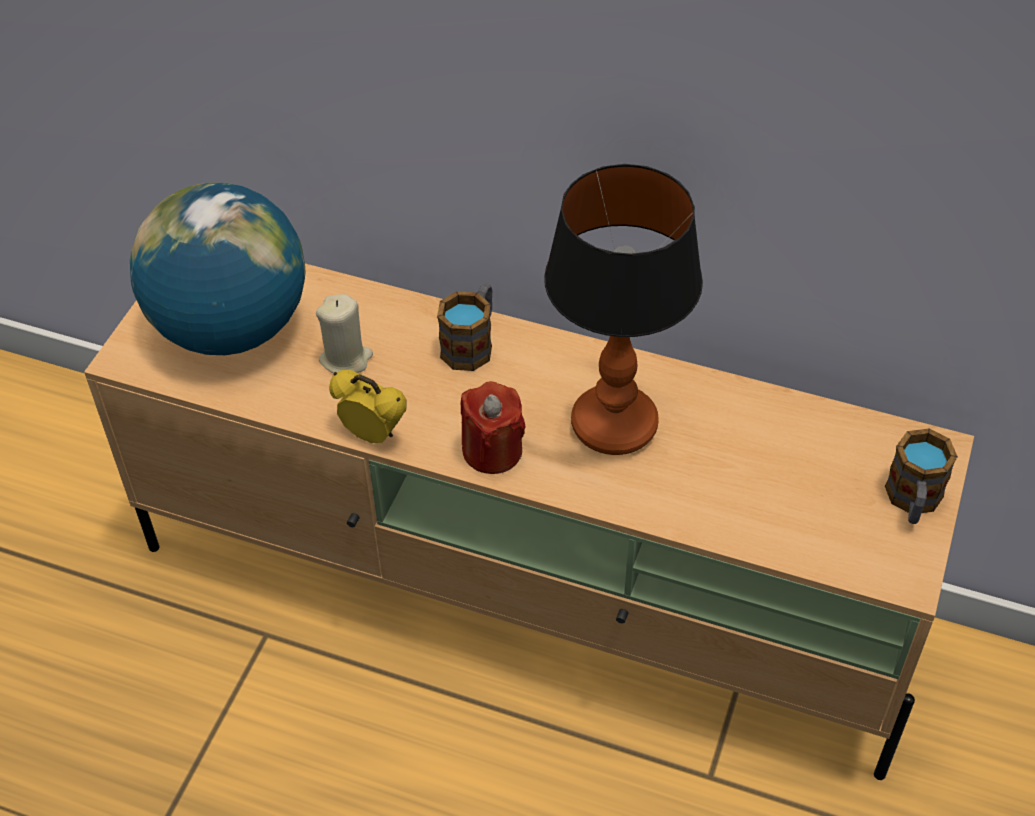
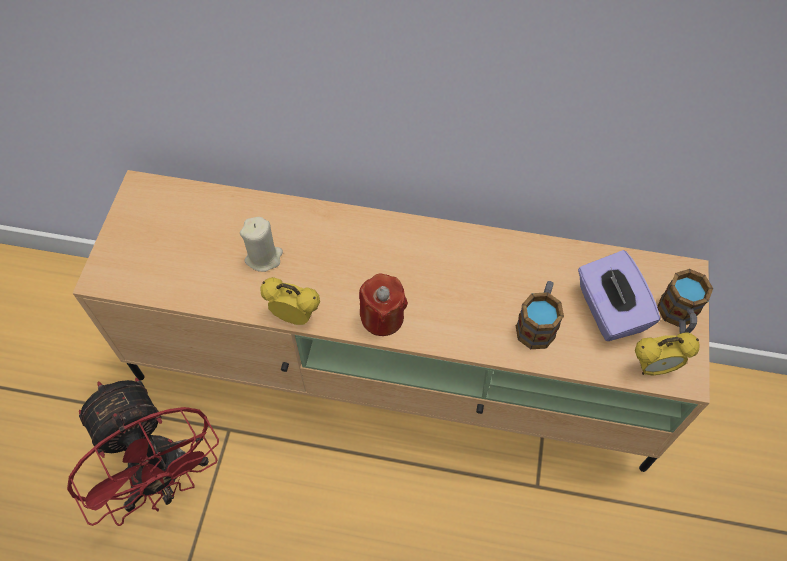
camera: 10 degrees left, 10 degrees up
(161, 687) = (165, 479): none -> red fan
(231, 328) = (175, 243): globe -> none
(472, 343) = (351, 233): mug -> mug (537, 323)
(615, 424) = (464, 284): table lamp -> none
(814, 481) = (609, 310): none -> purple tissue box
(862, 560) = (653, 367): none -> alarm clock

